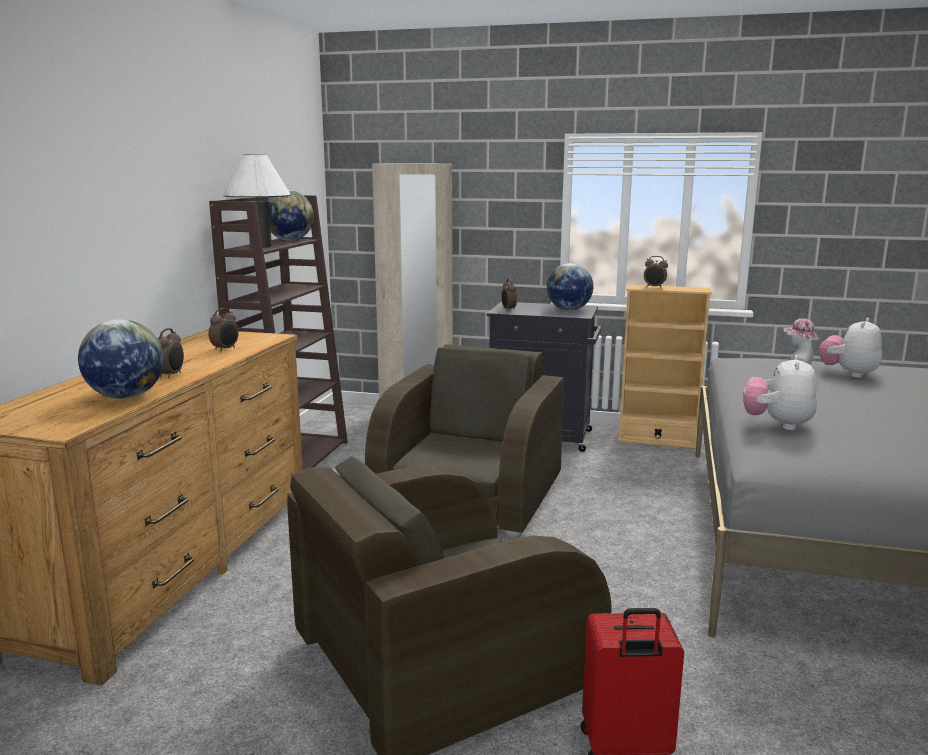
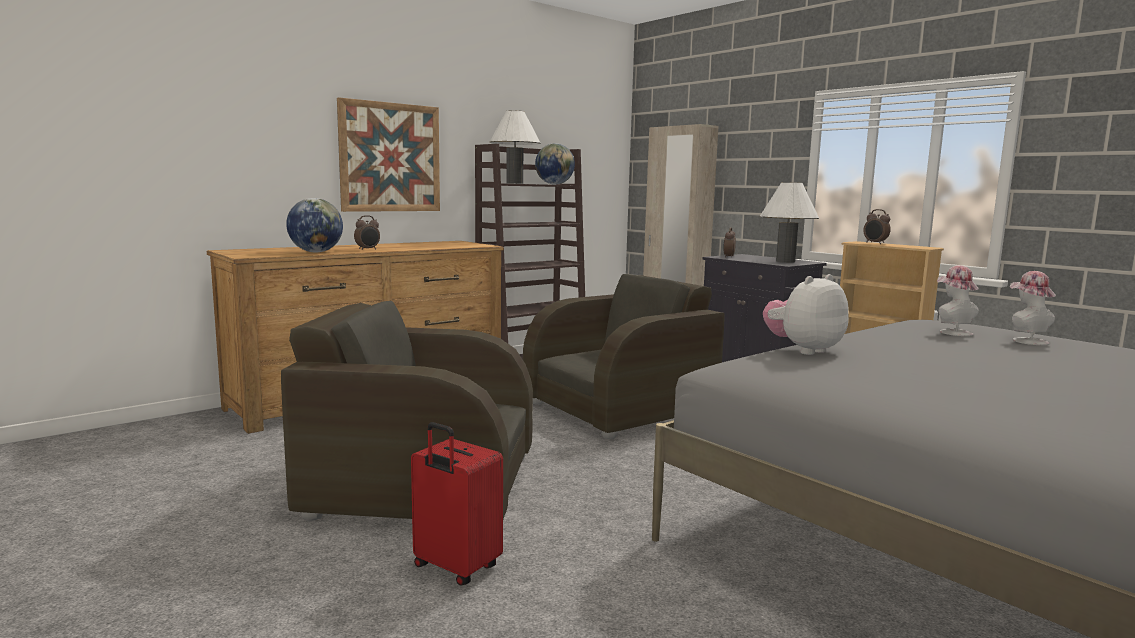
camera: 35 degrees right, 5 degrees down
(127, 232) = (390, 157): none -> picture
(225, 349) = (435, 246): alarm clock -> none
(568, 310) = (785, 261): globe -> white table lamp
(848, 374) = (1026, 340): plush toy -> hat

